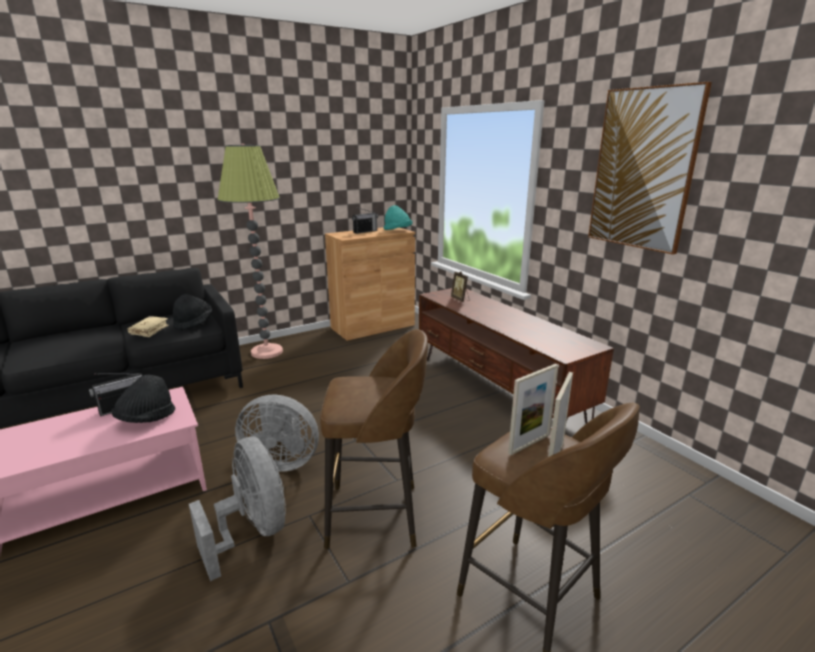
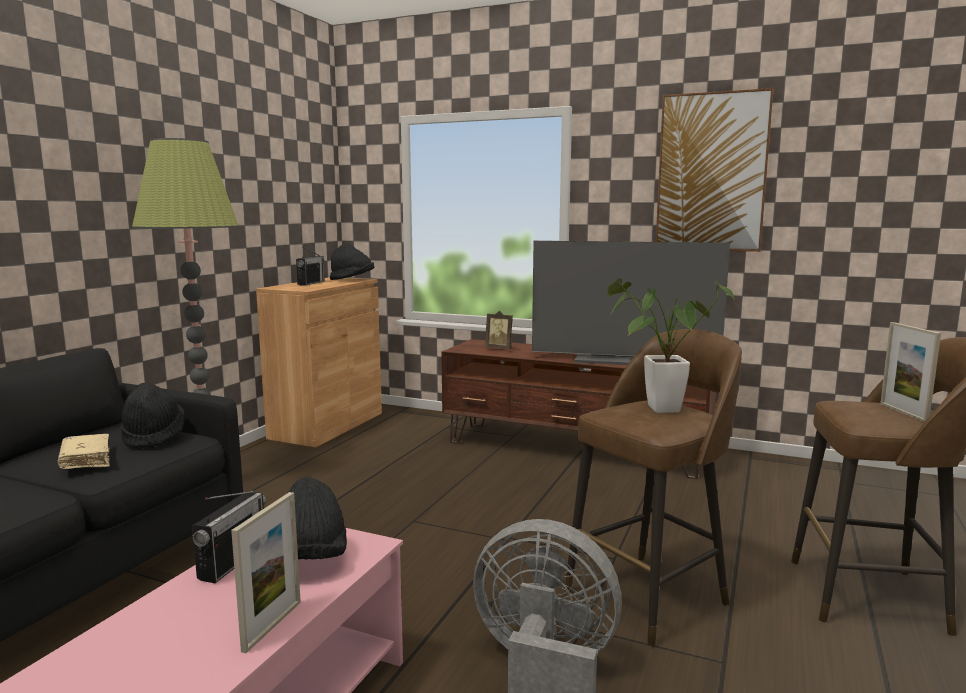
camera: 35 degrees left, 10 degrees down
(282, 461) = (452, 592): grey fan -> none
(374, 388) = (655, 409): none -> potted plant
(397, 231) = (352, 280): turquoise hat -> black hat
(527, 330) = (622, 360): none -> television
(529, 444) = (865, 409): picture frame -> picture frame (272, 625)

